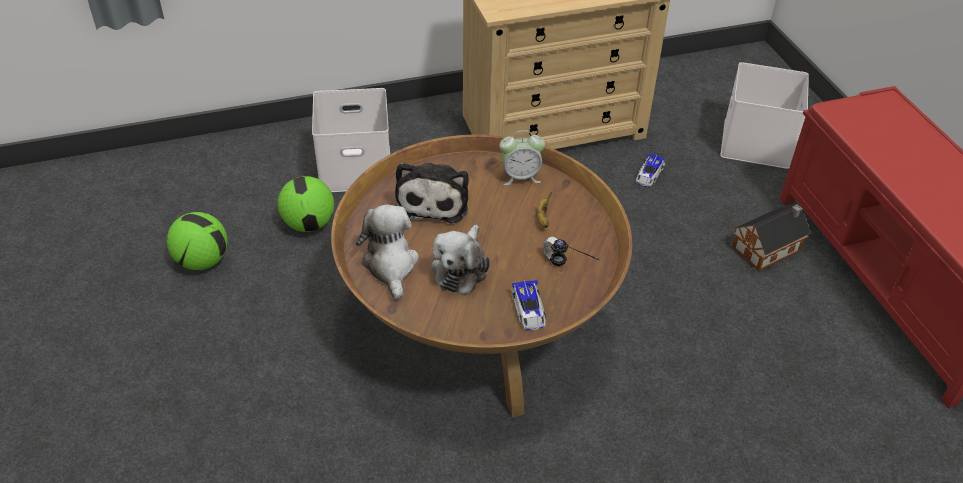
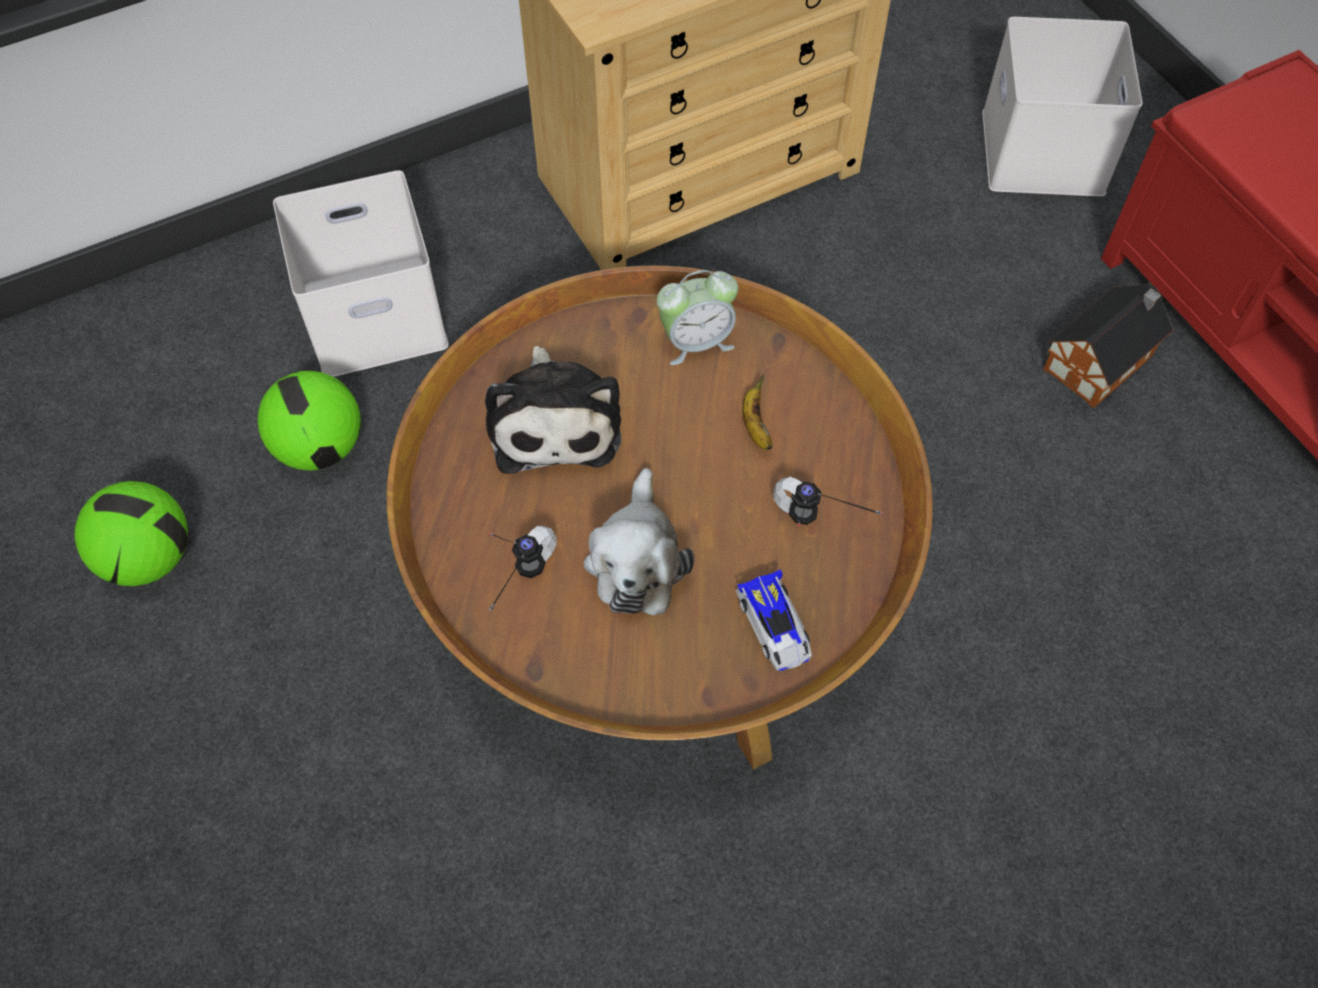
camera: 10 degrees left, 15 degrees up
(390, 265) = (511, 576): plush toy -> headphones
(649, 174) = (879, 245): toy car -> none

